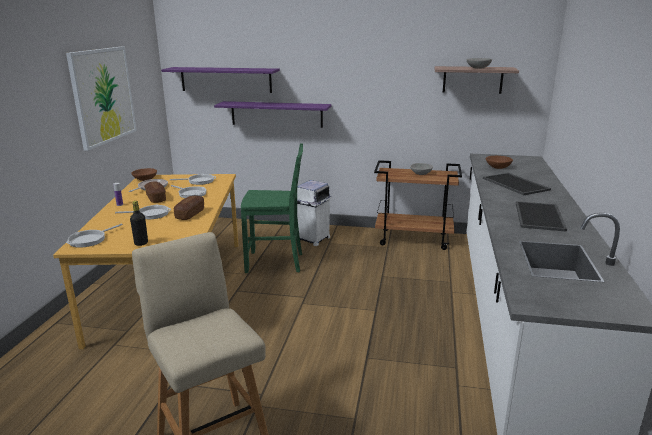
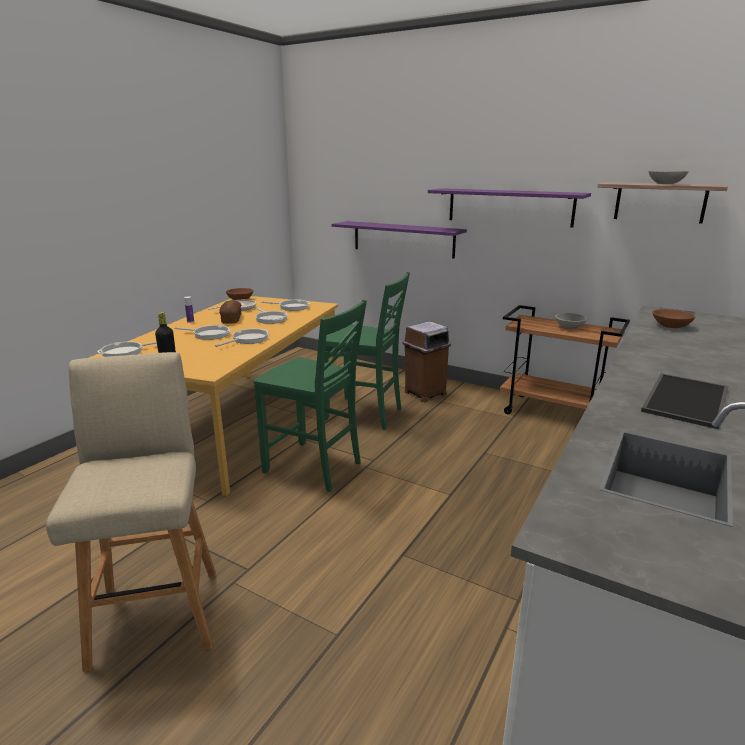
camera: 20 degrees right, 0 degrees up
(103, 96) = (201, 203): picture -> none
(190, 214) = (248, 339): bread -> frying pan
(226, 79) = (351, 196): purple shelf -> purple shelf (509, 207)
(262, 311) = (314, 467): none -> green chair
(312, 239) = (424, 393): white trash can -> brown trash can
(516, 184) = (683, 351): tray -> none

